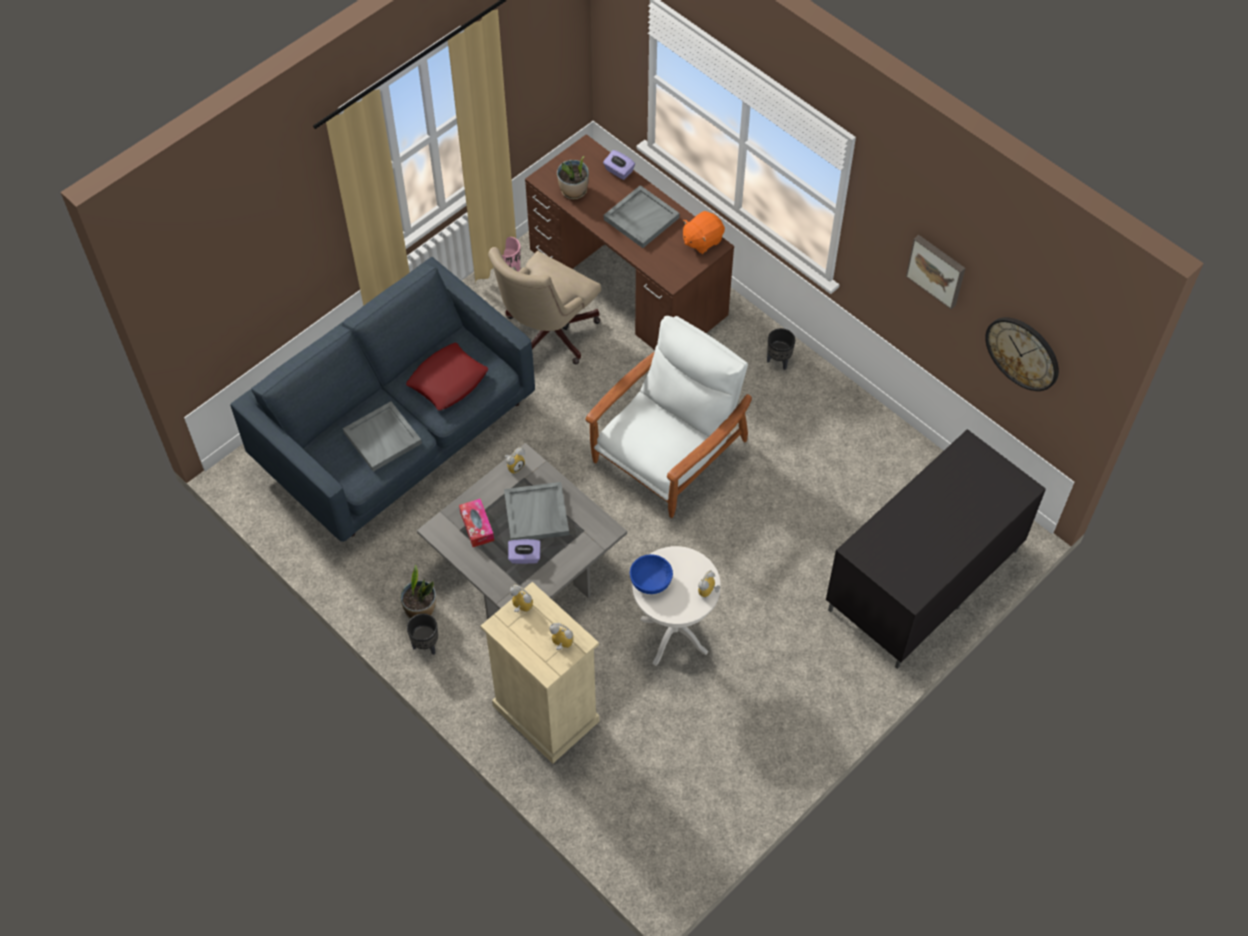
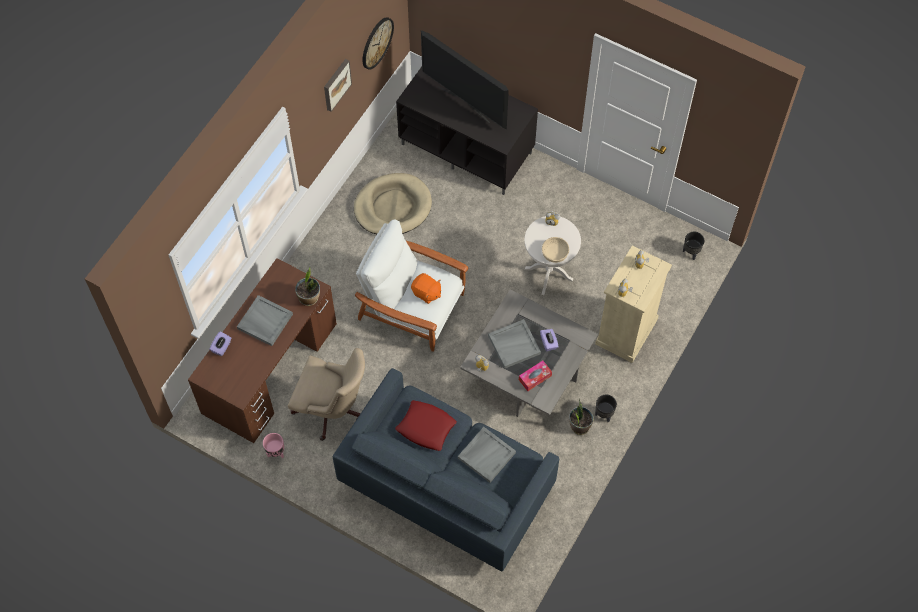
camera: 105 degrees left, 5 degrees up
(573, 191) = (248, 373): potted plant -> potted plant (309, 298)
(651, 581) = (555, 253): blue bowl -> beige bowl
(702, 240) = (276, 278): orange plush toy -> orange plush toy (426, 293)
(779, 361) = (318, 257): black planter -> black planter (691, 252)
(840, 463) = (392, 207): none -> beige dog bed
(944, 516) = (464, 104): none -> television

